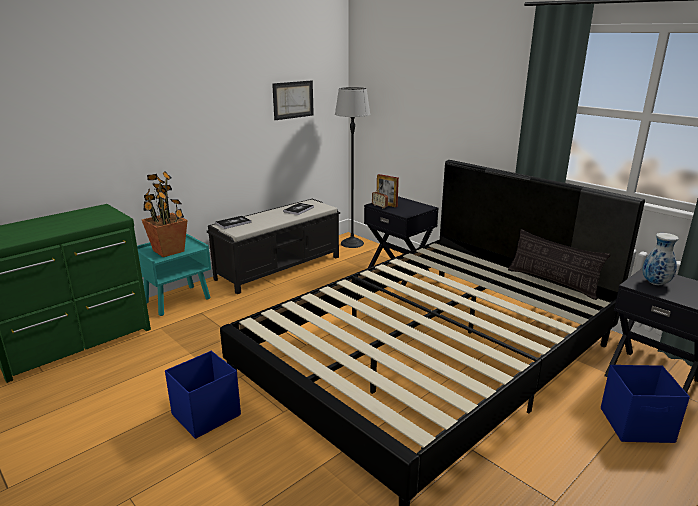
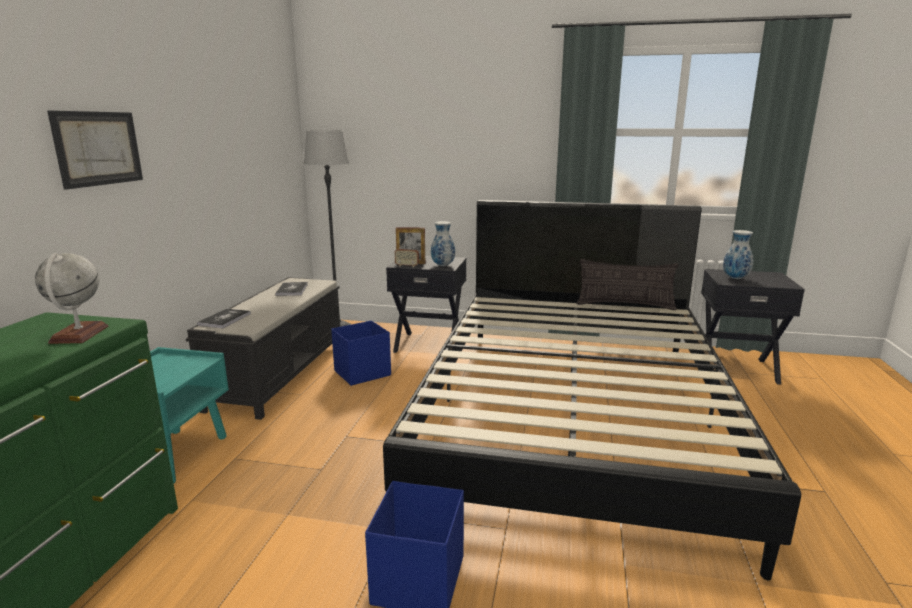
camera: 35 degrees left, 5 degrees down
(97, 220) = (79, 334): none -> globe
(168, 251) = (163, 375): potted plant -> none
(293, 100) = (256, 145): picture -> picture (98, 148)
(406, 211) = (442, 265): none -> vase
(637, 425) = (779, 407): blue storage box -> blue storage box (363, 373)

